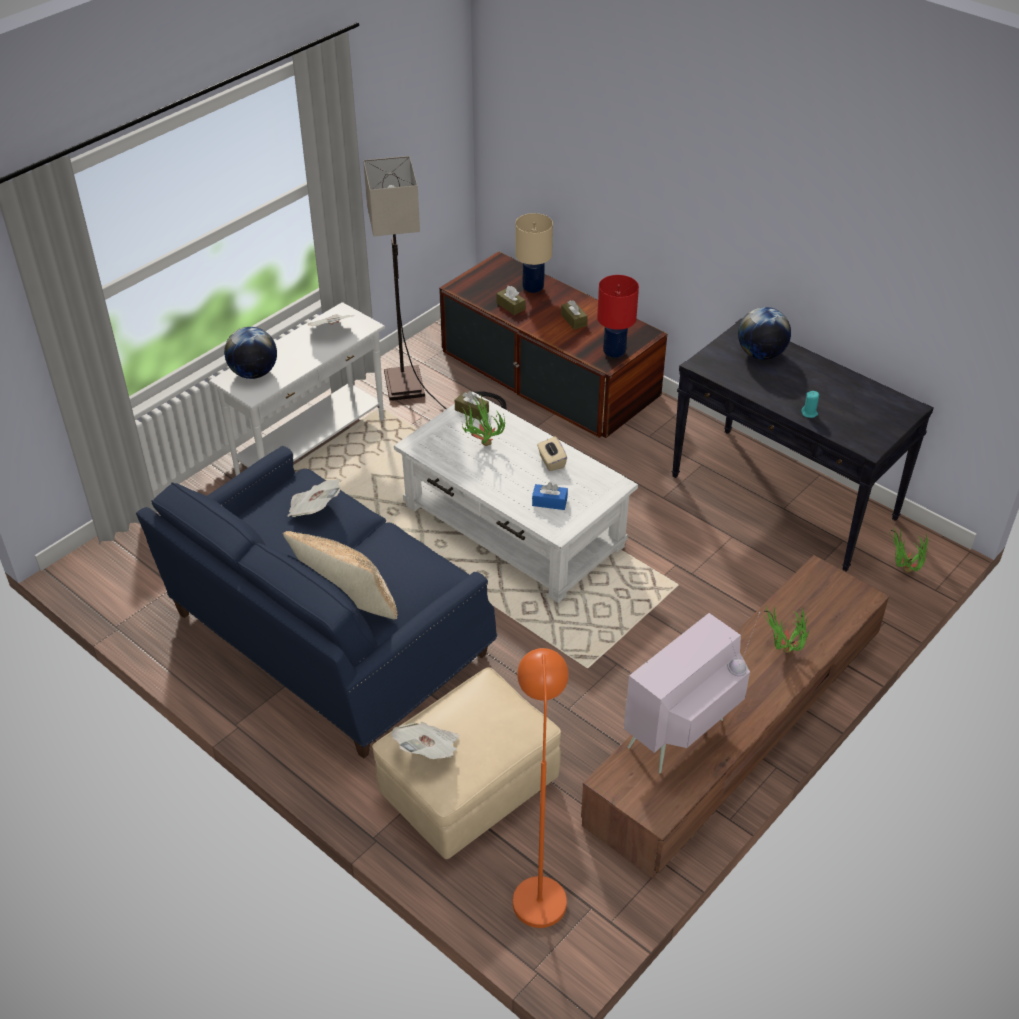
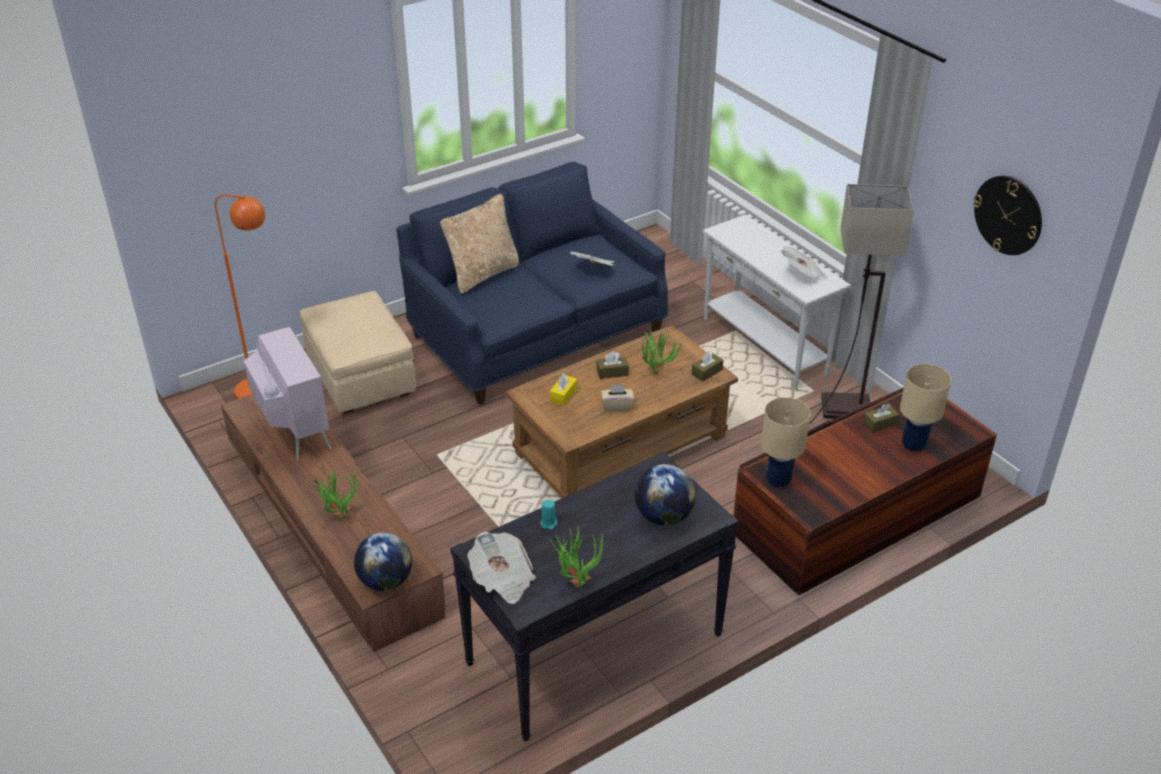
camera: 105 degrees right, 5 degrees down
(254, 373) = (748, 233): globe -> globe (385, 581)
(419, 105) = (1008, 215): none -> wall clock
(428, 751) = (350, 306): newspaper -> newspaper (502, 579)
(513, 526) = (621, 444): white coffee table -> brown coffee table
(549, 502) = (563, 395): blue tissue box -> yellow tissue box
(574, 320) = (846, 464): brown tissue box -> brown tissue box (612, 372)
(614, 353) = (778, 481): red table lamp -> beige table lamp
(902, 572) = (444, 712): potted plant -> potted plant (576, 580)

